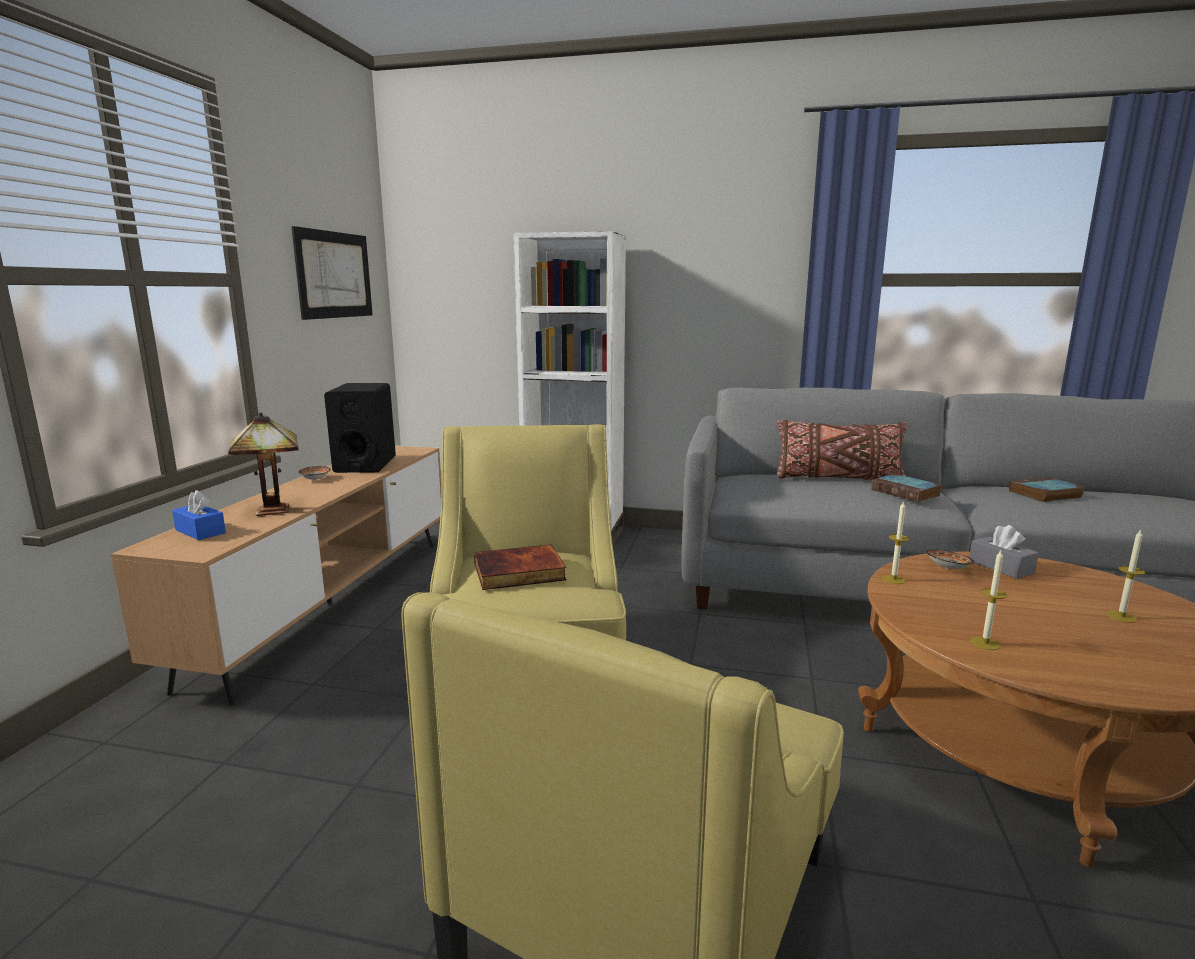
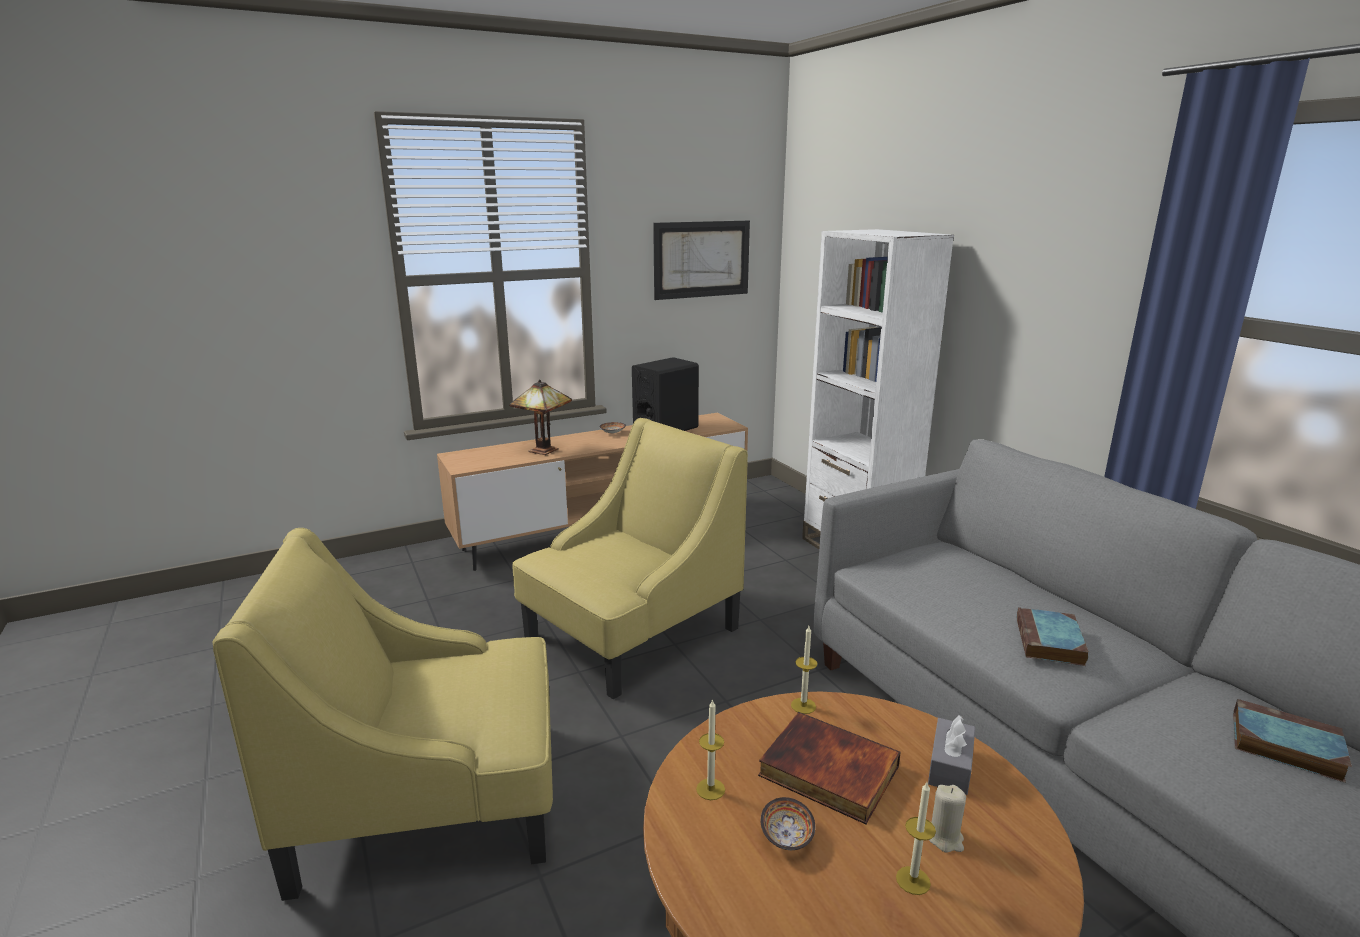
camera: 50 degrees right, 5 degrees up
(200, 531) = (488, 453): blue tissue box -> none
(518, 573) = (603, 554): book -> book (827, 772)
(838, 479) = (1033, 593): brown pillow -> none
(948, 568) = (888, 731): bowl -> bowl (786, 837)
(1078, 594) = (945, 838): none -> beige candle

